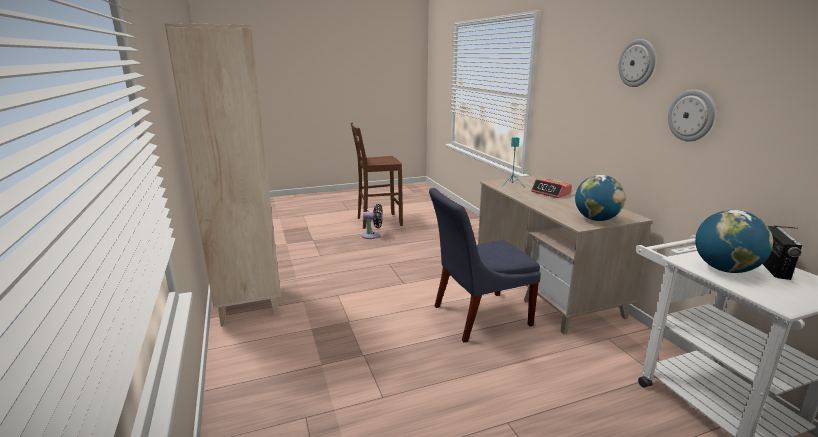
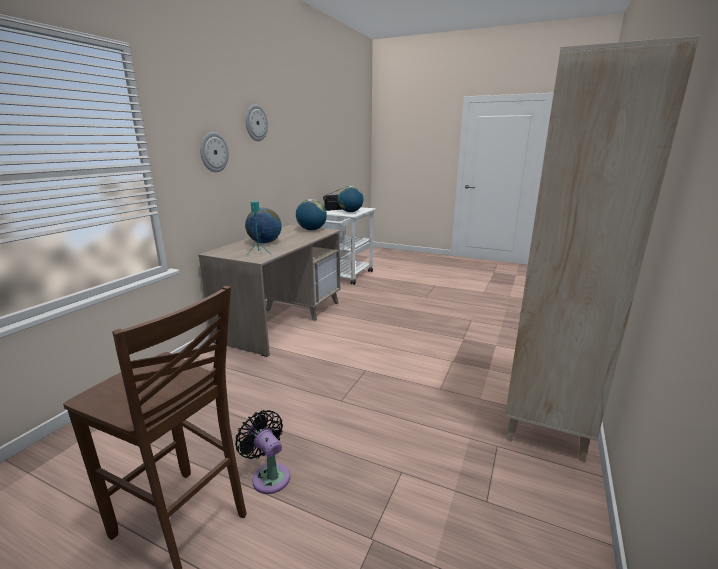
camera: 135 degrees left, 0 degrees up
(477, 316) = (361, 326): blue chair -> none
(551, 193) = (265, 242): alarm clock -> globe
(691, 115) = (288, 155): wall clock -> wall clock (213, 152)

